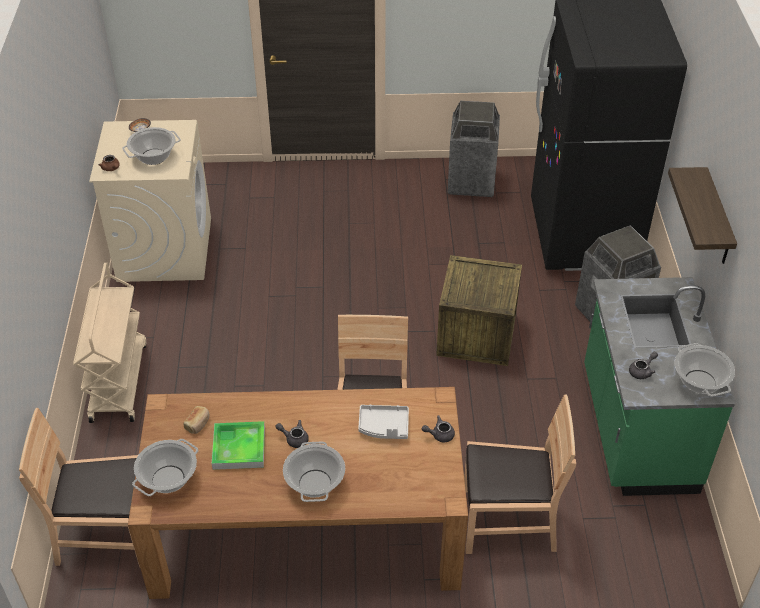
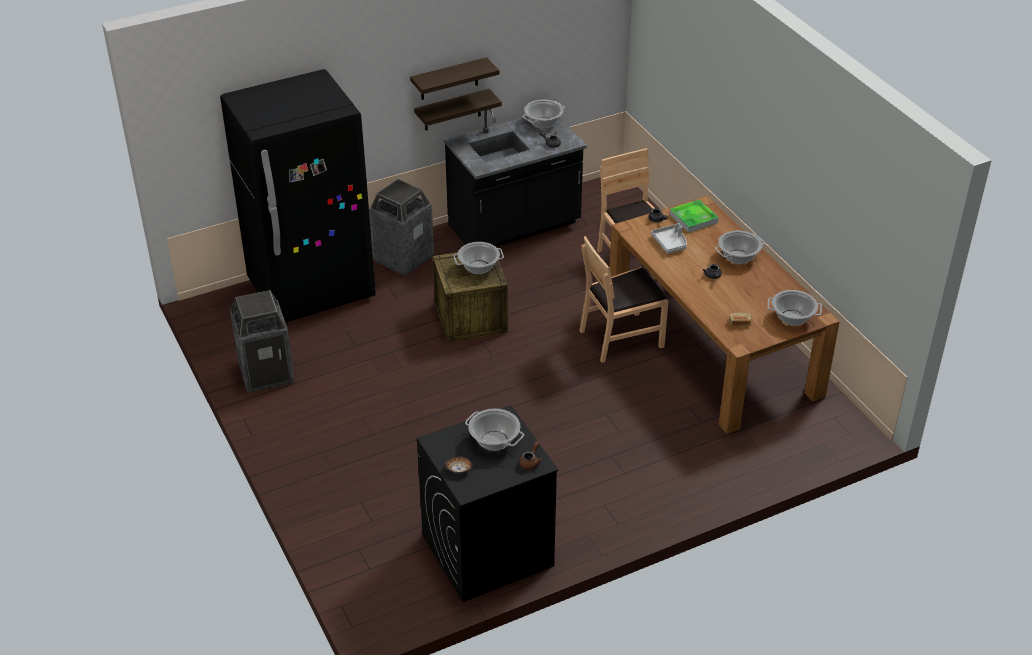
camera: 115 degrees left, 5 degrees down
(107, 534) = (800, 440): brown chair -> none
(118, 381) = (666, 503): beige cart -> none
(164, 249) = (487, 551): beige washing machine -> black washing machine
(239, 448) = (741, 297): tray -> tray (693, 218)
(481, 292) = (479, 267): none -> cooking pot
(636, 430) = (515, 227): green counter -> black counter
(707, 259) = (452, 110): none -> shelf

